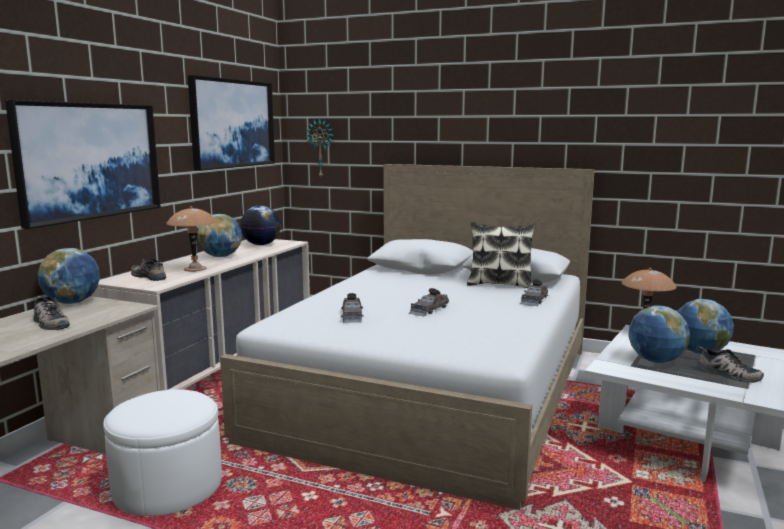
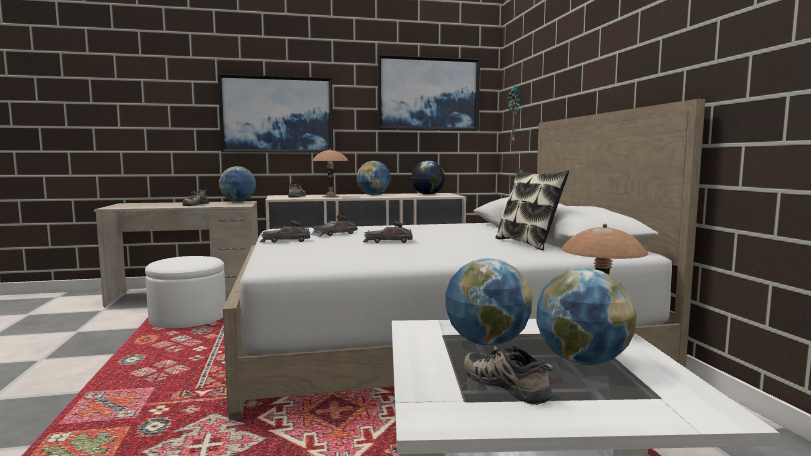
camera: 55 degrees right, 5 degrees down
(534, 300) = (496, 254): grey toy car -> grey toy car (285, 241)
(727, 374) = (508, 384): shoe -> shoe turned 135 degrees clockwise

